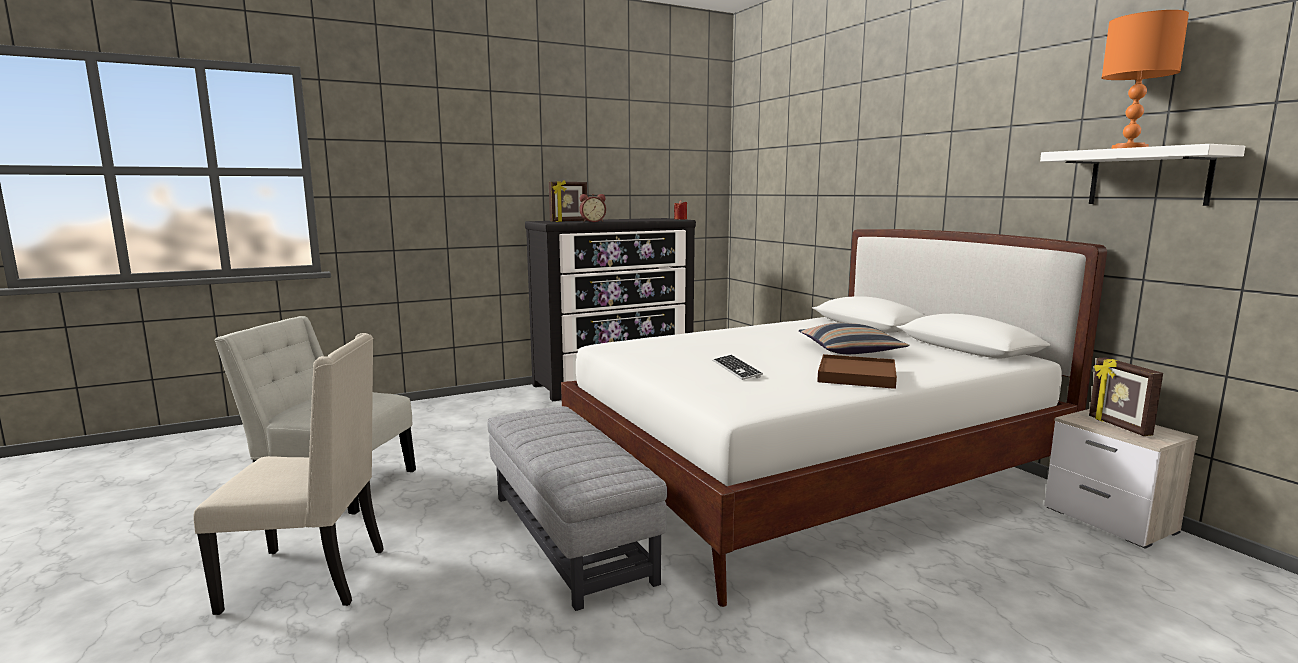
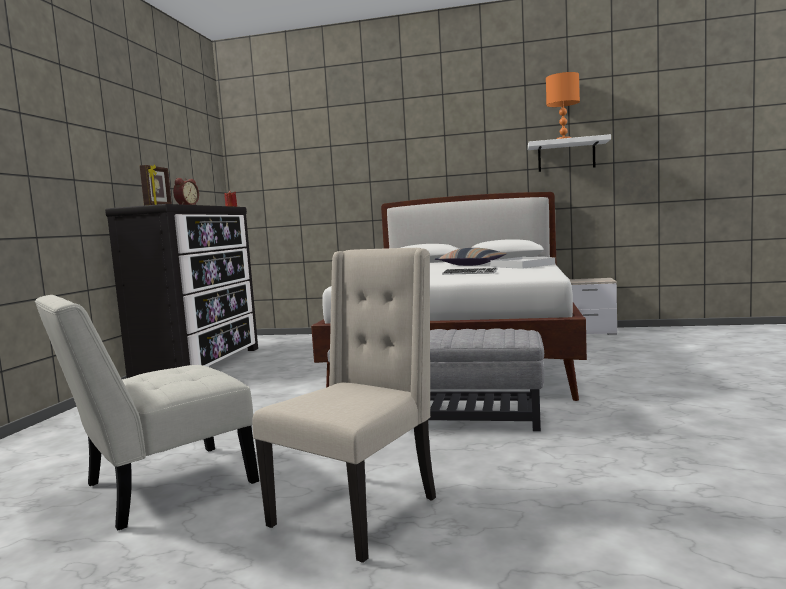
camera: 50 degrees left, 5 degrees down
(857, 375) = (522, 265): brown tray -> white tray
(1118, 426) = (586, 280): picture frame -> none

